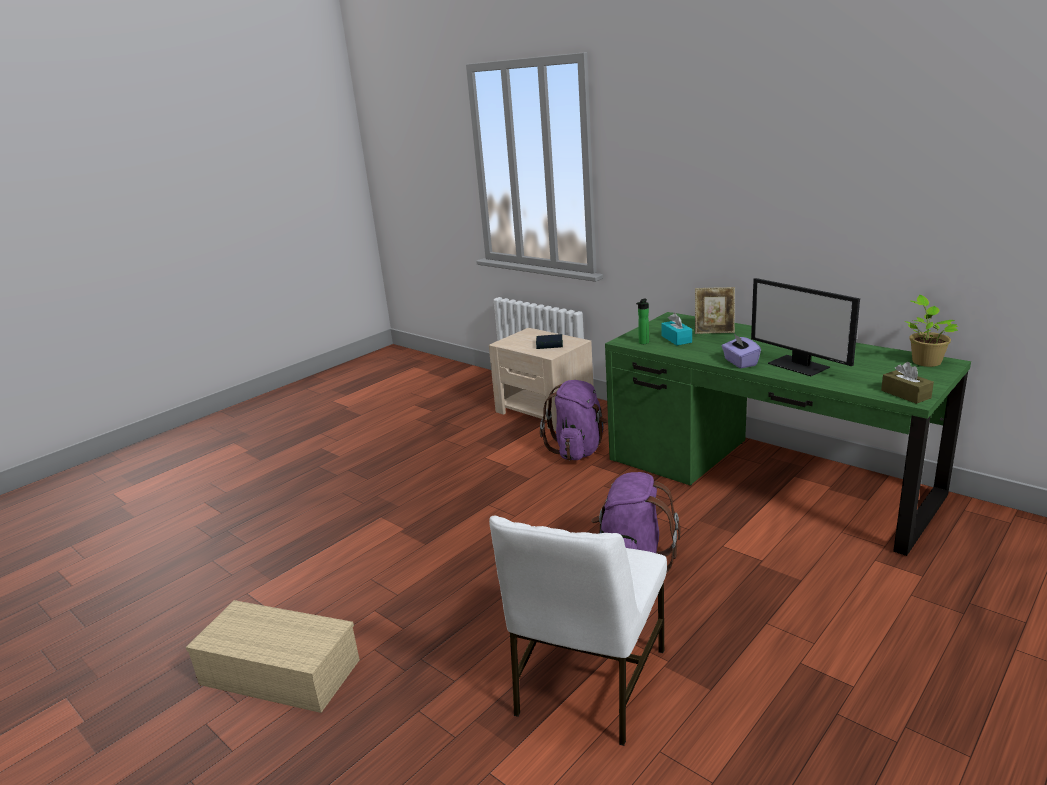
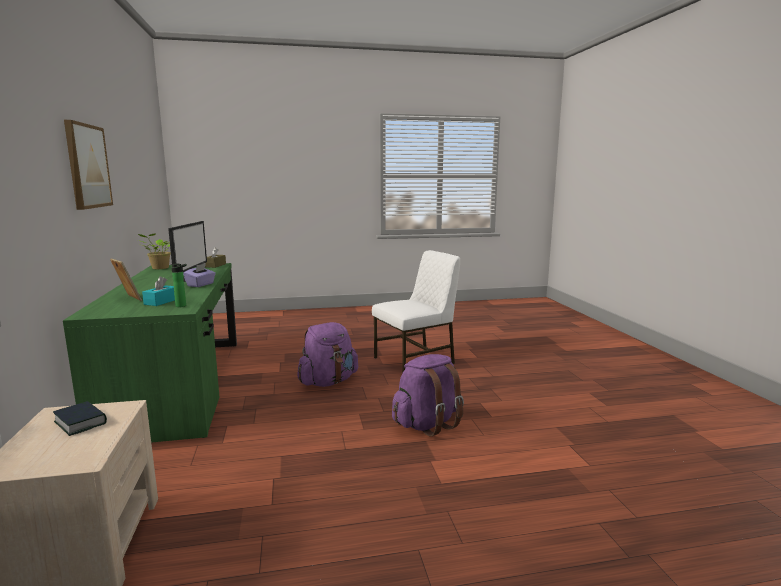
camera: 145 degrees left, 10 degrees down
(277, 673) = (564, 410): beige storage box -> none
(578, 450) = (198, 461): purple backpack -> purple backpack (427, 424)
(797, 183) = (87, 166): none -> picture

